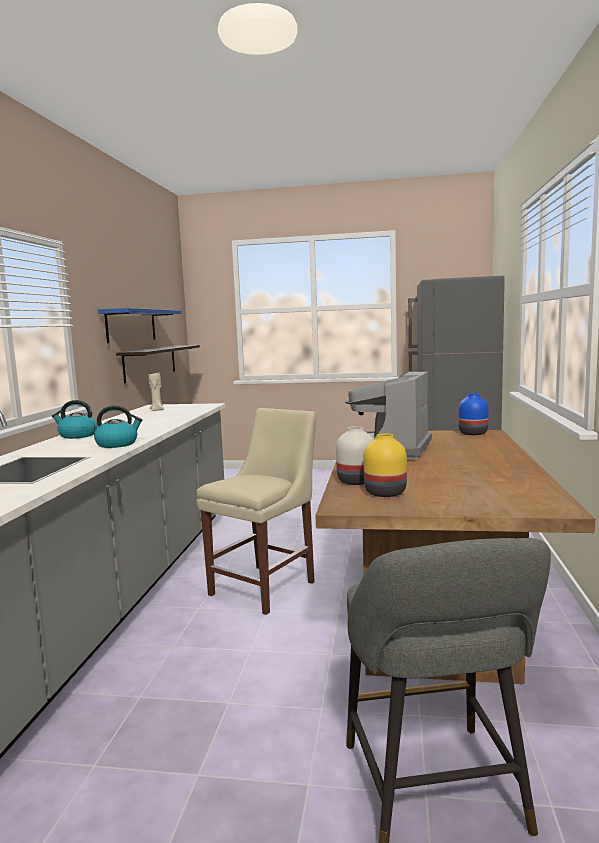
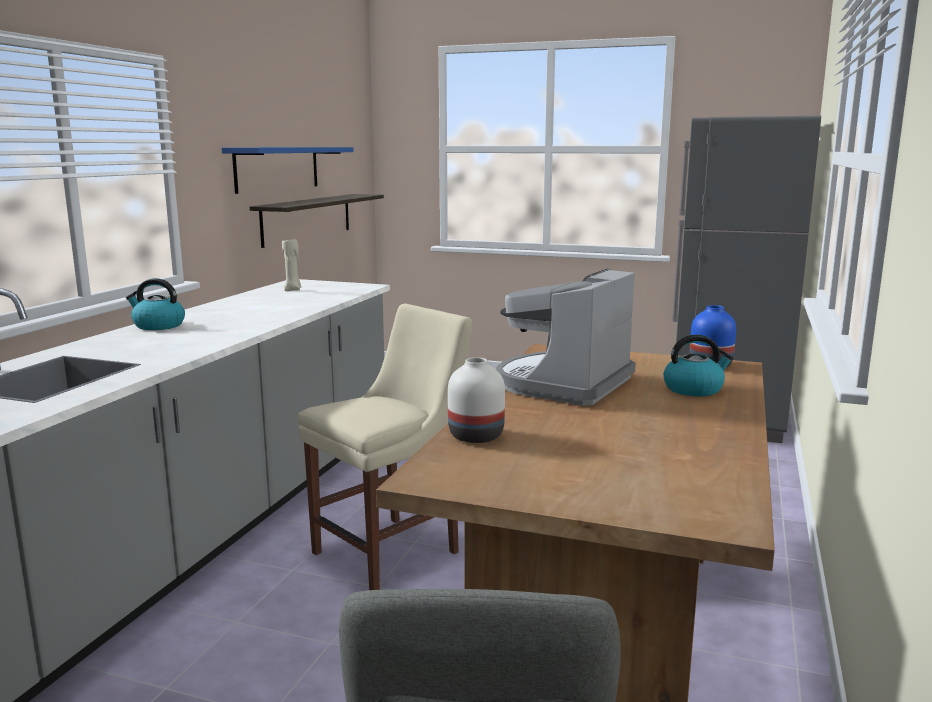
camera: 10 degrees right, 5 degrees up
(117, 444) = (192, 345): kettle -> kettle (694, 389)
(385, 492) = (500, 461): yellow vase -> none

